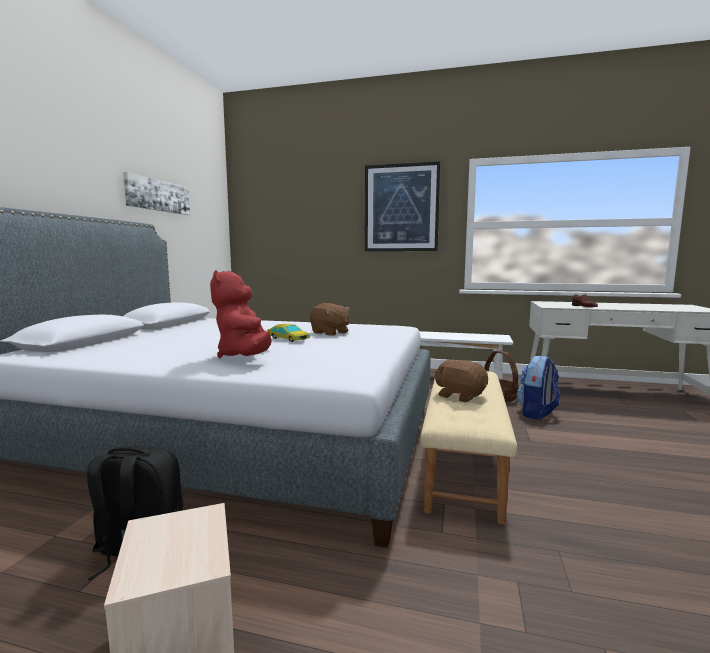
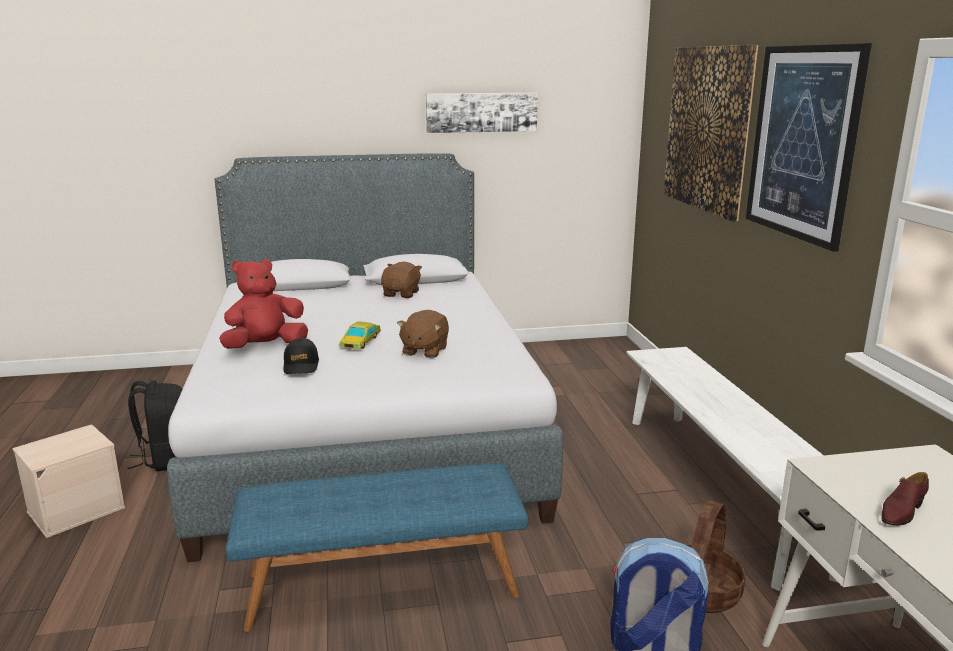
camera: 65 degrees right, 10 degrees up
(313, 212) = (707, 129): none -> picture
(318, 349) = (301, 365): none -> black cap
(460, 396) = (353, 490): brown plush toy -> brown plush toy (401, 294)
(462, 463) = (382, 583): beige bench -> blue bench

